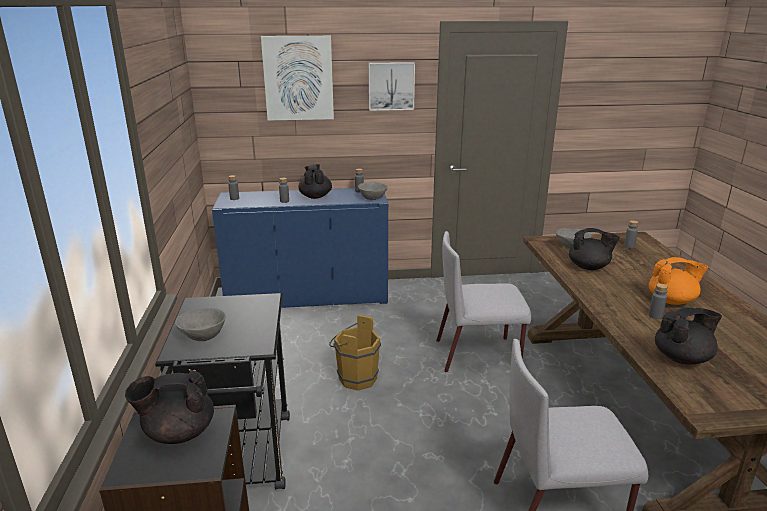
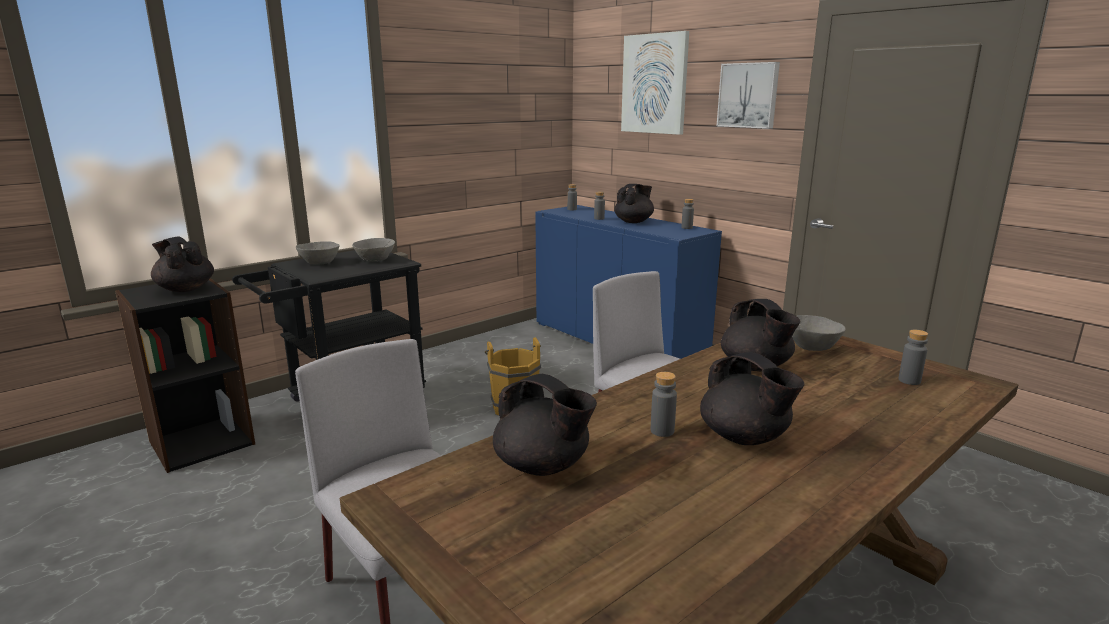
camera: 55 degrees right, 5 degrees down
(372, 198) = (678, 234): grey bowl -> grey bowl (374, 260)
(672, 301) = (744, 438): orange teapot -> black teapot

